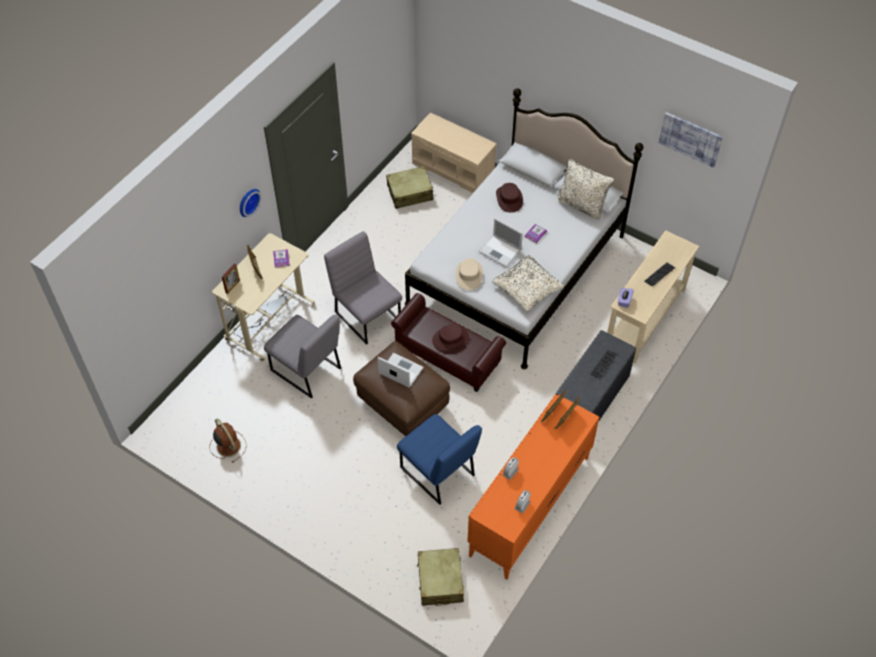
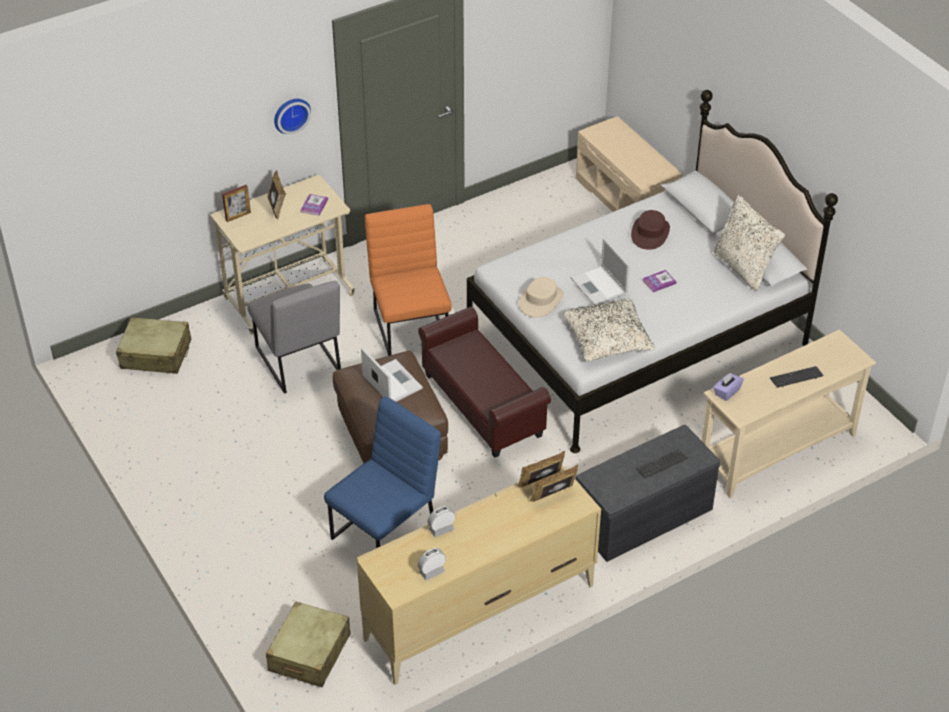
camera: 25 degrees right, 10 degrees down
(228, 445) = (153, 409): brown fan -> none
(366, 315) = (410, 326): grey chair -> orange chair
(410, 193) = (552, 210): beige suitcase -> beige suitcase (156, 354)
(438, 473) = (386, 531): blue chair -> blue chair turned 120 degrees counterclockwise
(450, 339) = (485, 375): brown hat -> none
(530, 507) = (479, 613): orange dresser -> beige dresser
(690, 139) = (893, 197): picture -> none

